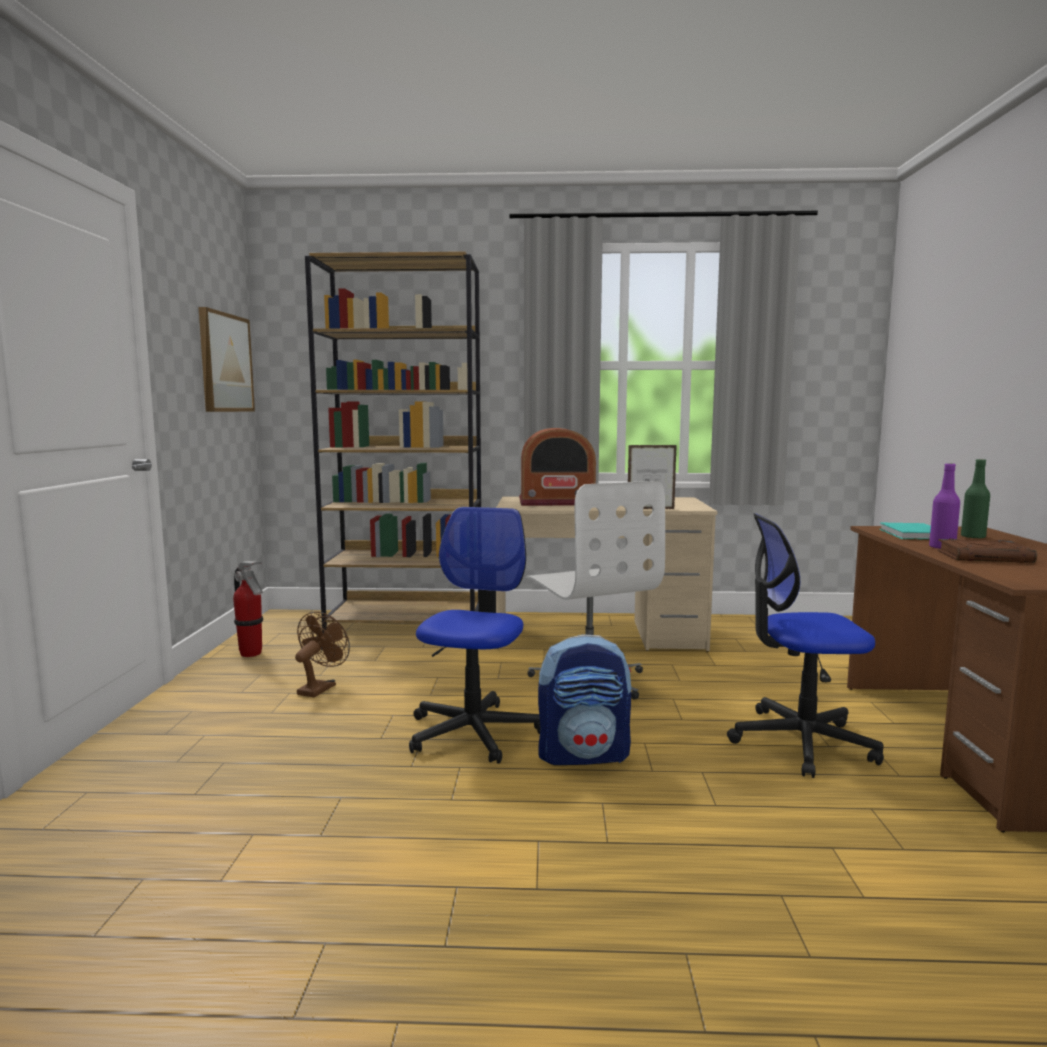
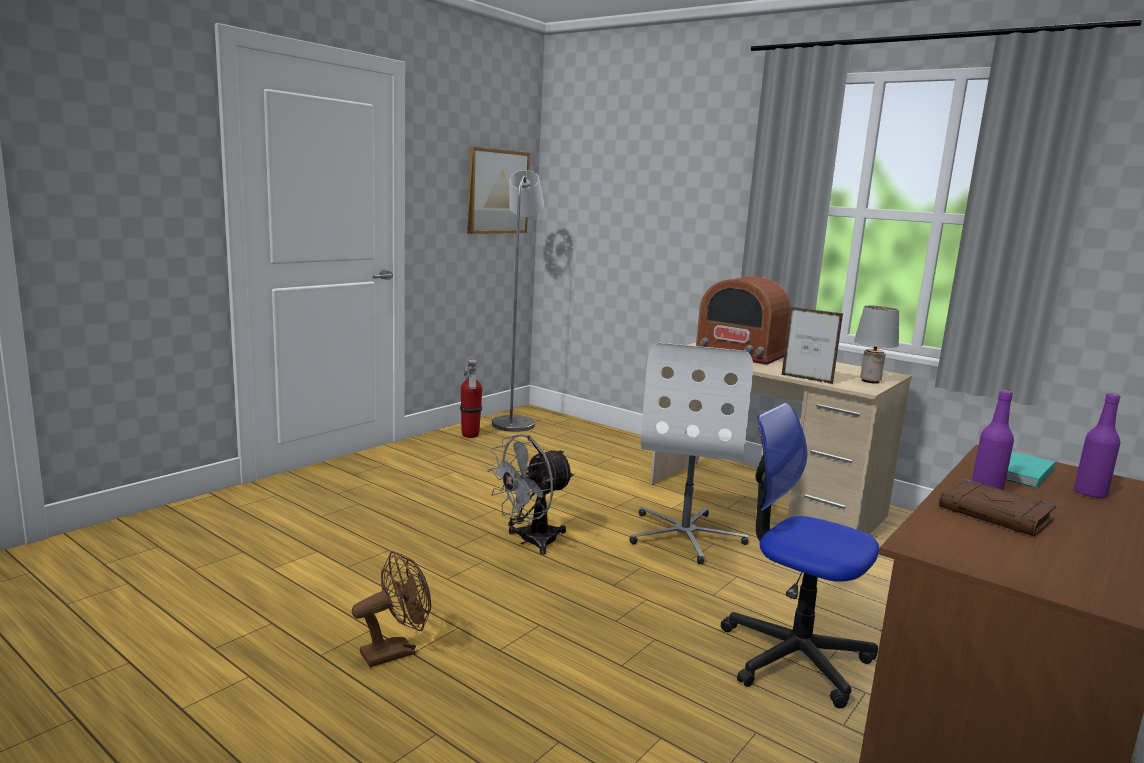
camera: 35 degrees right, 5 degrees up
(281, 629) = (515, 422): none -> grey floor lamp
(320, 688) = (478, 474): brown fan -> brown fan (396, 651)
(407, 623) = (612, 442): brown bookcase -> none
(474, 732) = (530, 542): office chair -> grey fan
(584, 755) = (582, 588): backpack -> none
(687, 504) = (870, 381): none -> grey table lamp
(973, 537) = (1090, 493): green bottle -> purple bottle

